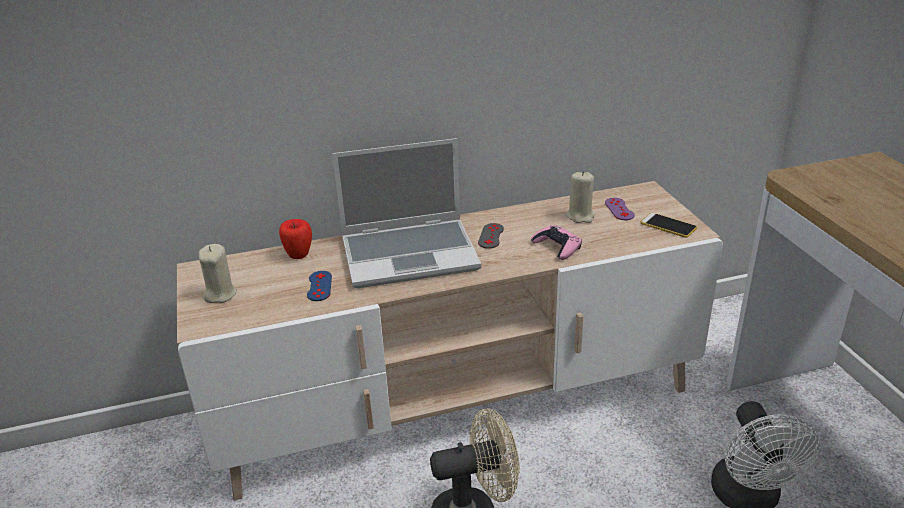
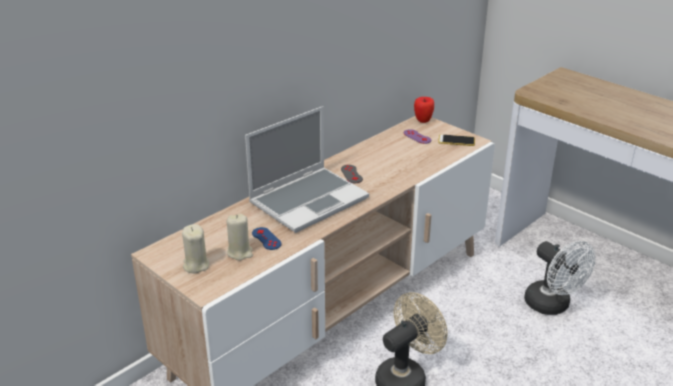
camera: 30 degrees left, 0 degrees up
(299, 255) = (226, 222): apple -> apple (423, 120)
(557, 247) = (402, 171): pink game controller -> none
(580, 216) = (397, 147): beige candle -> beige candle (240, 252)

